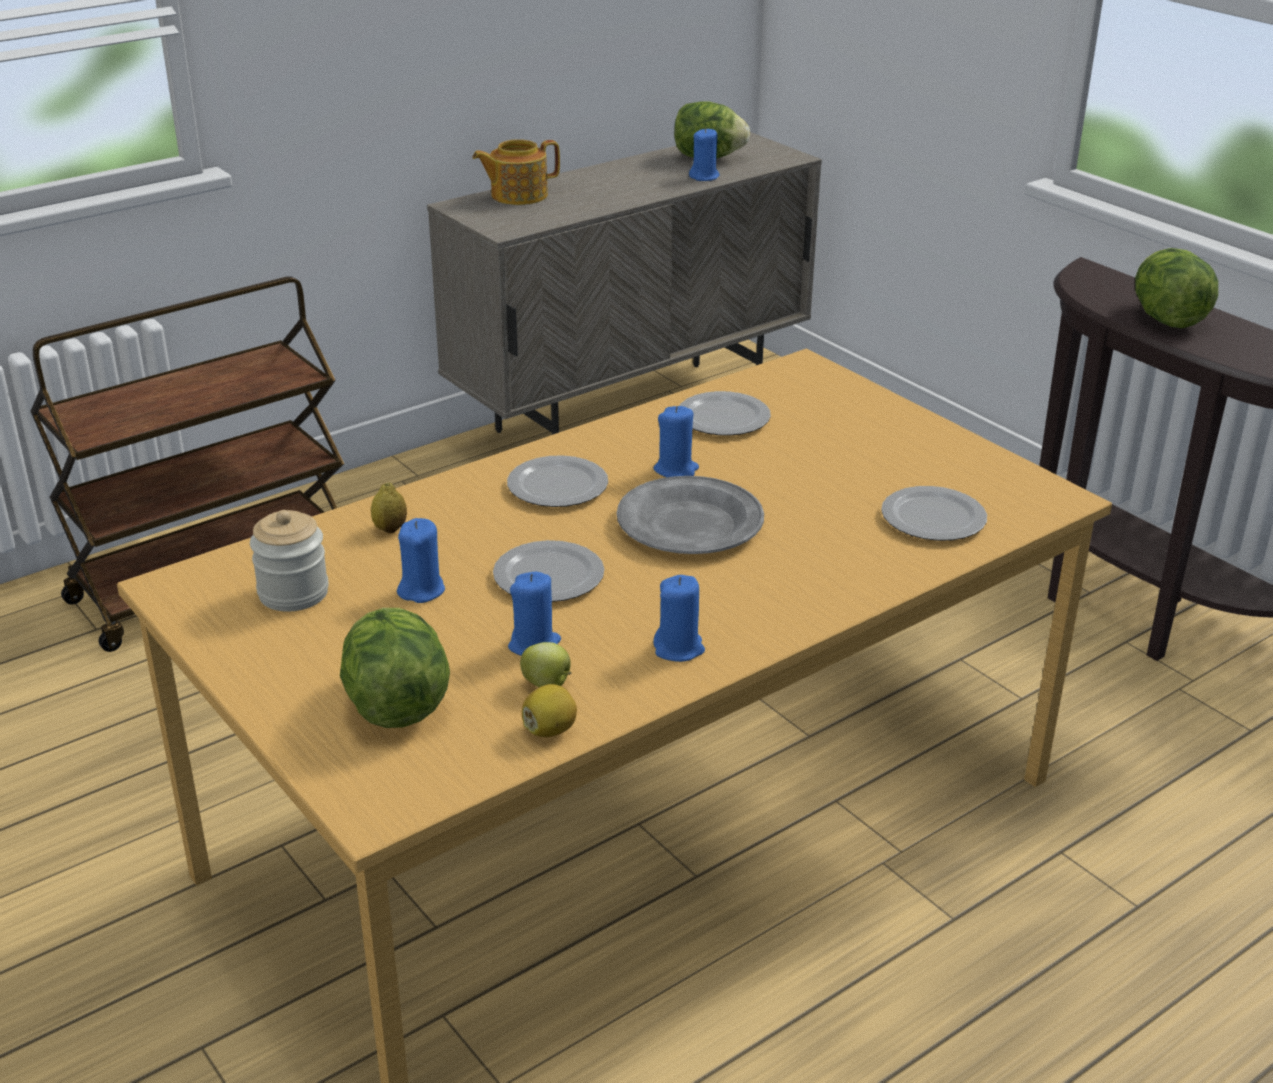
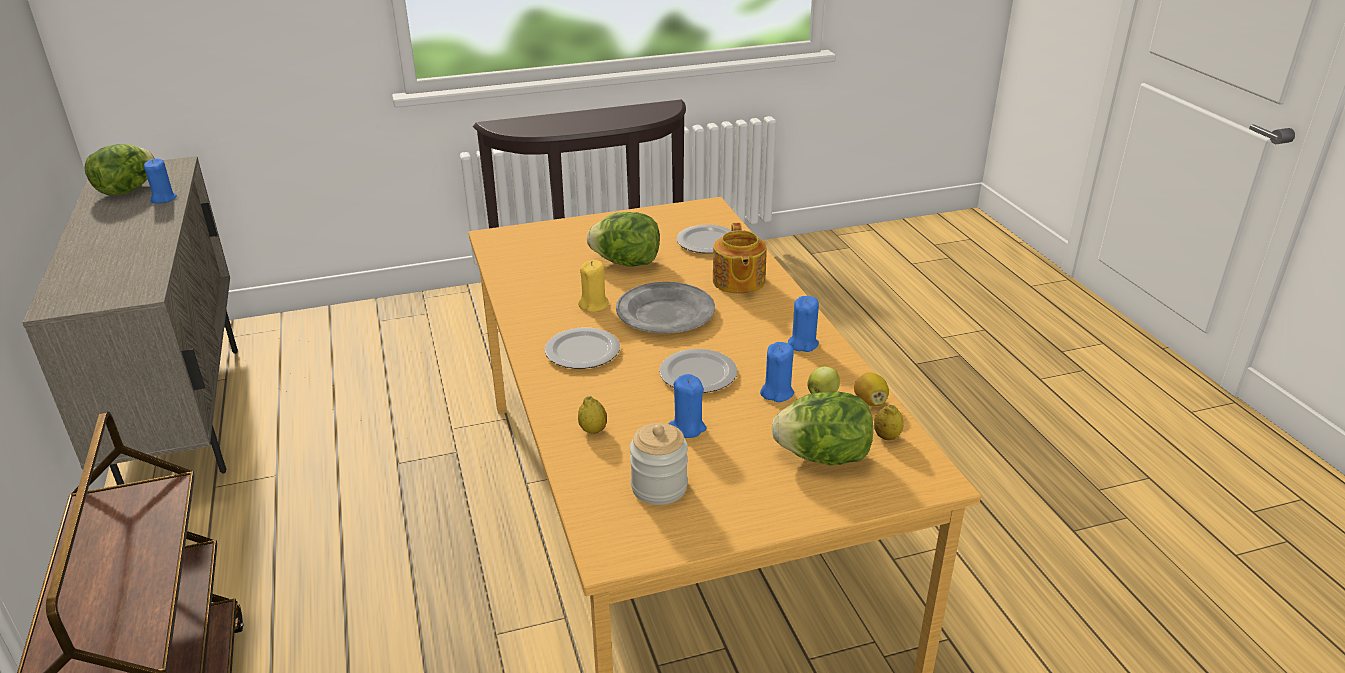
camera: 70 degrees left, 0 degrees up
(465, 755) = (886, 437): none -> lemon
(517, 195) = (75, 276): teapot -> teapot (738, 282)
(676, 470) = (594, 305): blue candle -> yellow candle
(723, 419) = (540, 276): plate -> none
(1166, 319) = (577, 123): lettuce -> lettuce (626, 263)

